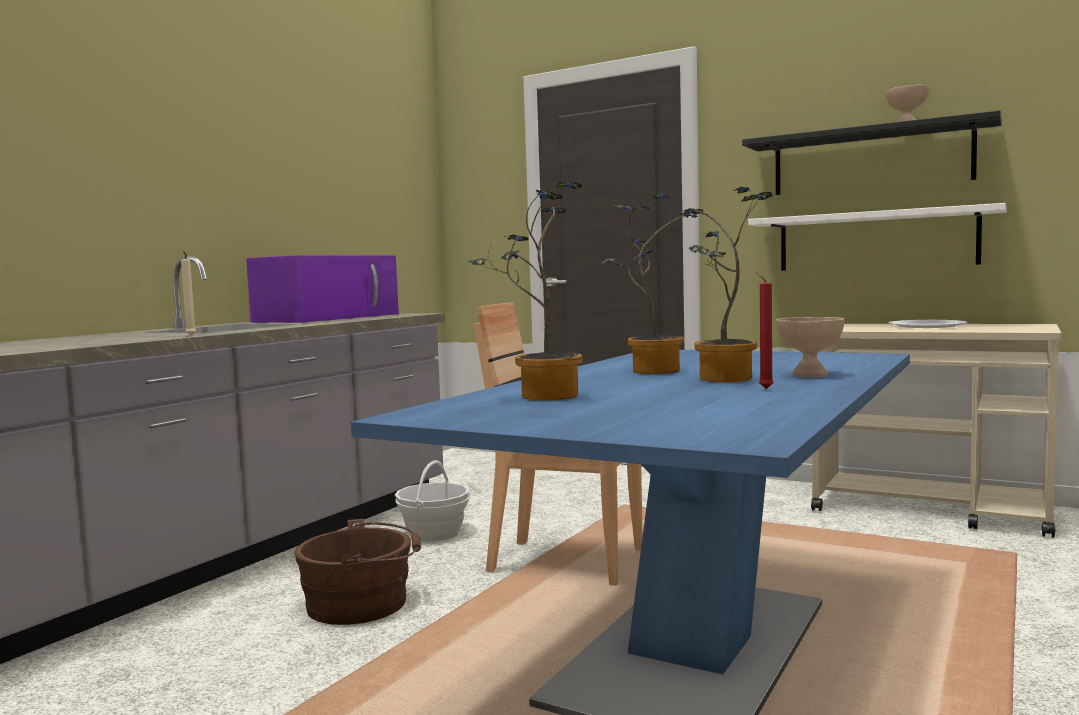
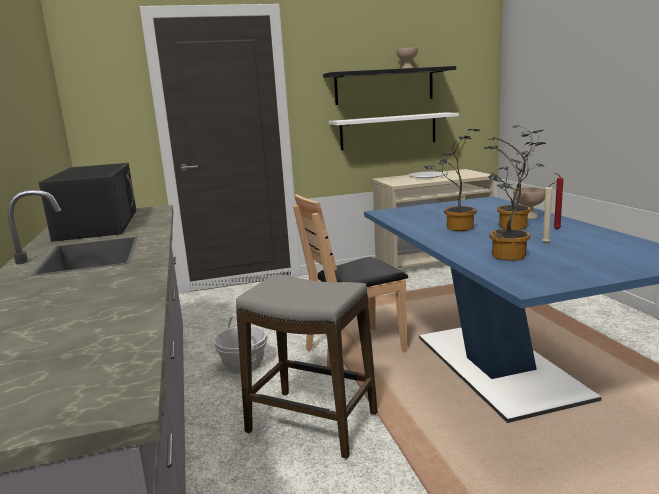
camera: 45 degrees left, 10 degrees up
(190, 335) = (150, 268): beige candle -> beige candle (547, 243)
(329, 317) = (98, 224): purple microwave -> black microwave
(363, 604) = (312, 423): brown bucket -> stool

